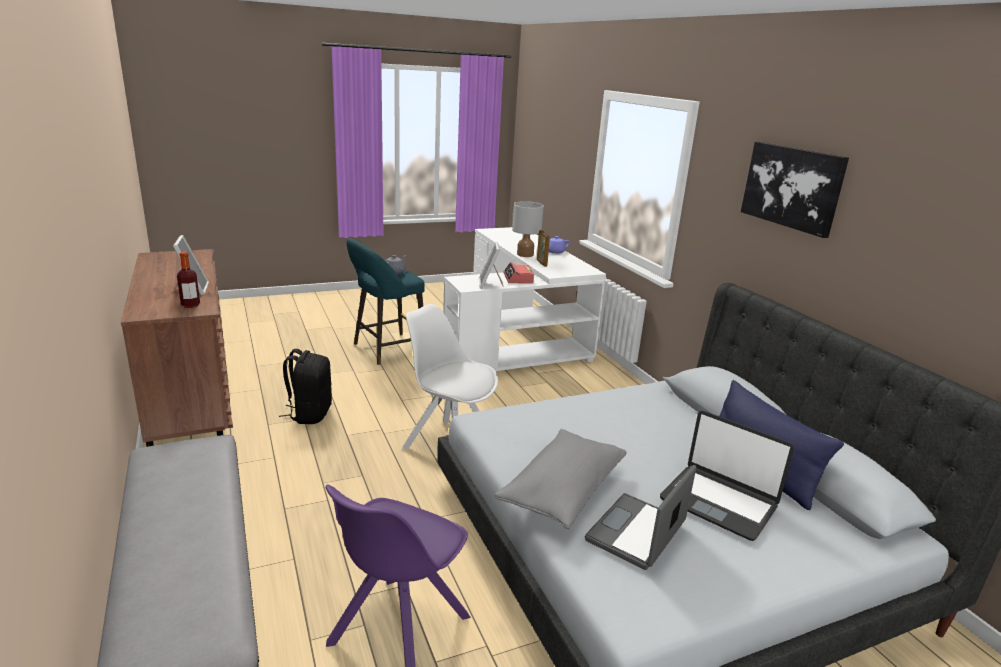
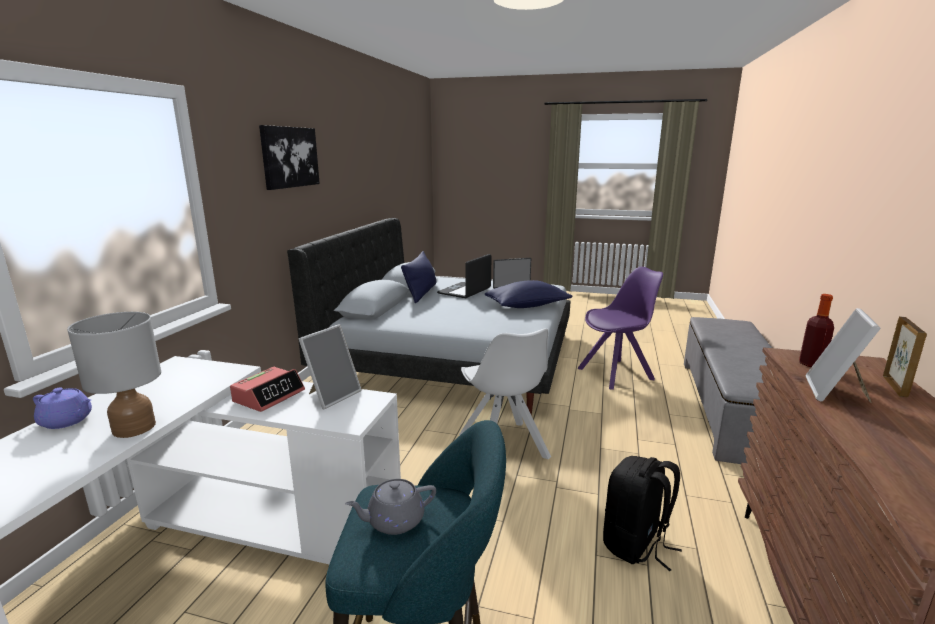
camera: 140 degrees left, 5 degrees down
(541, 263) = (181, 397): picture frame -> picture frame (895, 386)
(562, 491) = (527, 306): grey pillow -> blue pillow
(718, 502) = (465, 291): laptop -> laptop turned 135 degrees counterclockwise

